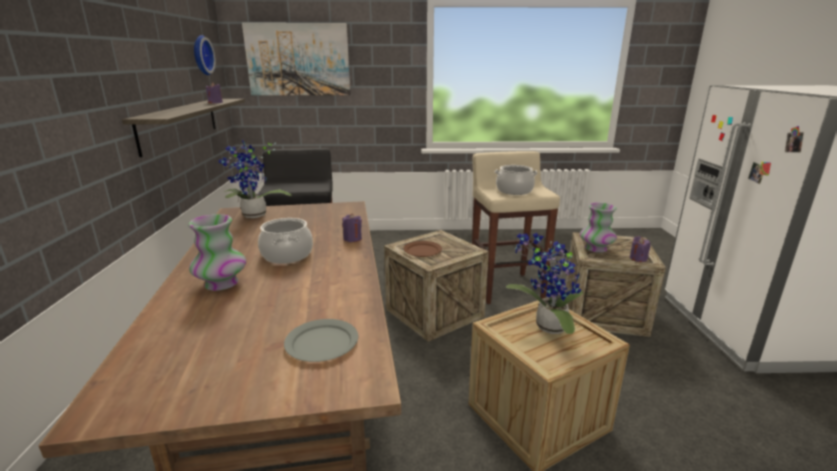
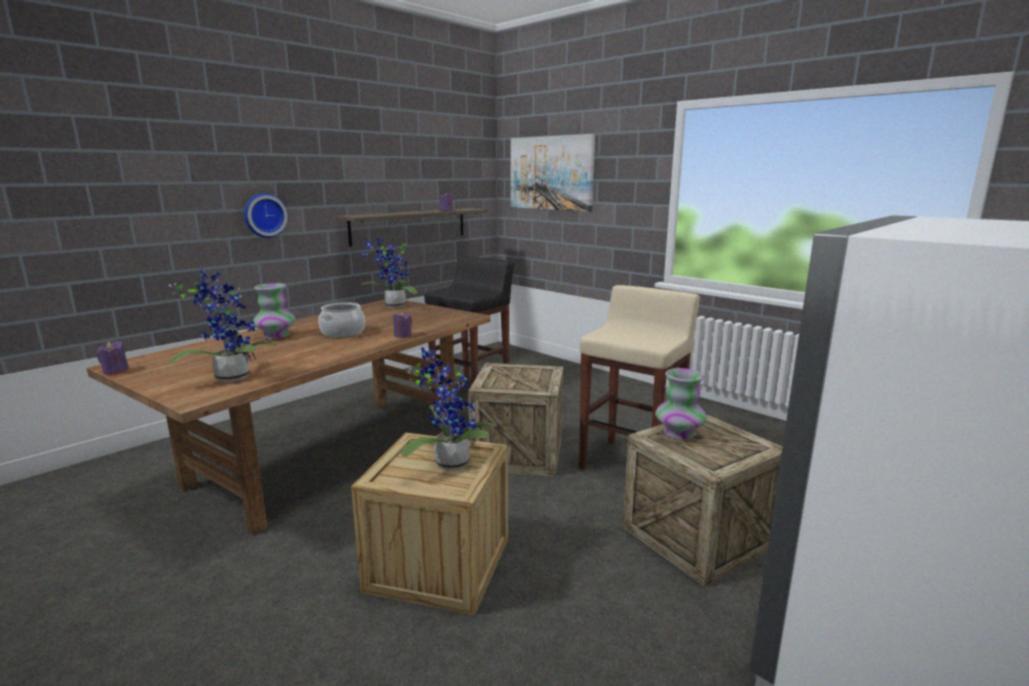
camera: 45 degrees right, 5 degrees down
(201, 55) = (458, 169): wall clock -> wall clock (264, 215)
(321, 342) = (231, 377): grey plate -> potted plant
(423, 250) = (503, 376): brown plate -> none
(514, 191) = (627, 335): cooking pot -> none
(638, 258) = (704, 460): purple candle -> purple candle (115, 371)

